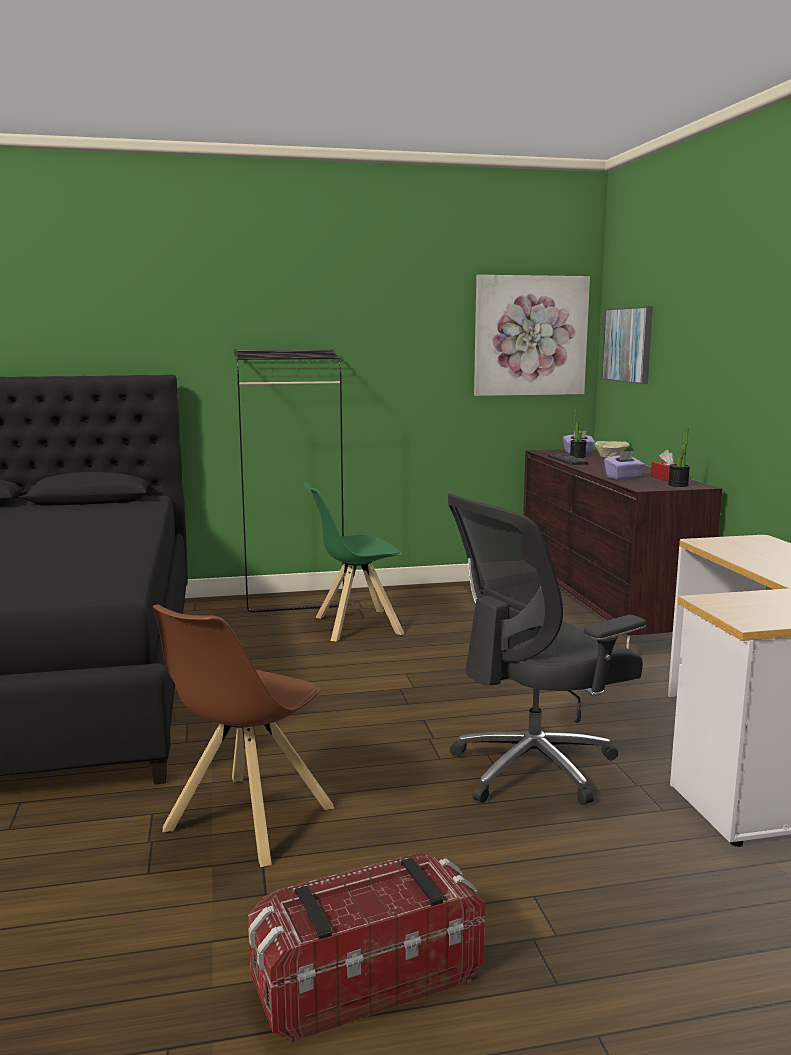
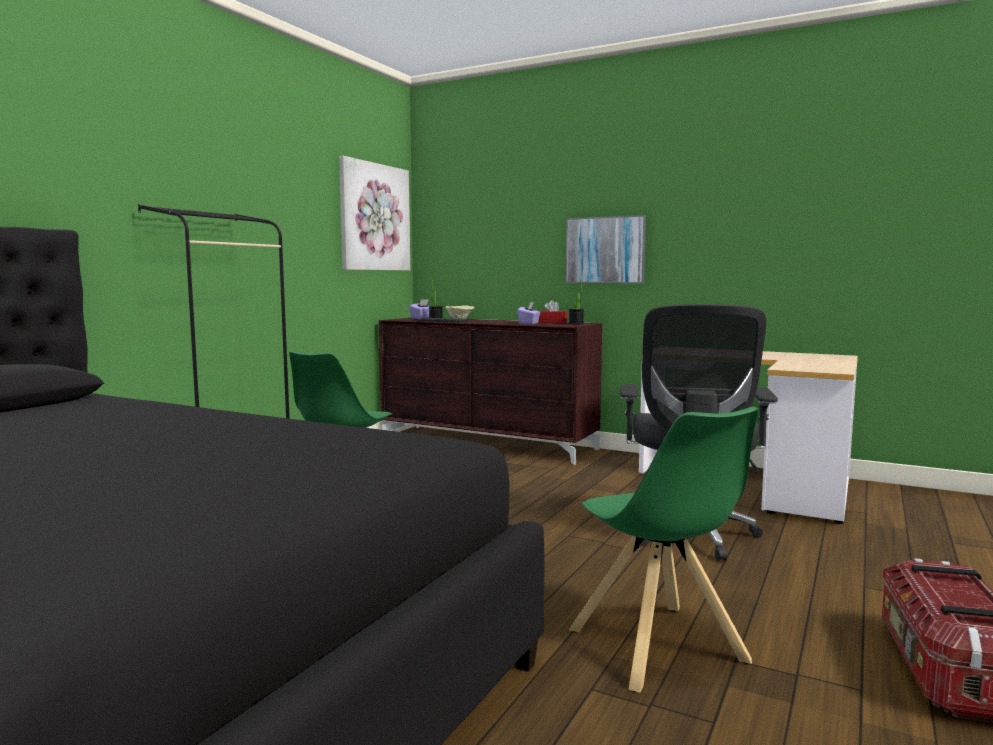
camera: 50 degrees left, 5 degrees down
(246, 821) = (659, 648): brown chair -> green chair
(628, 345) = (459, 226): picture -> picture (605, 250)

